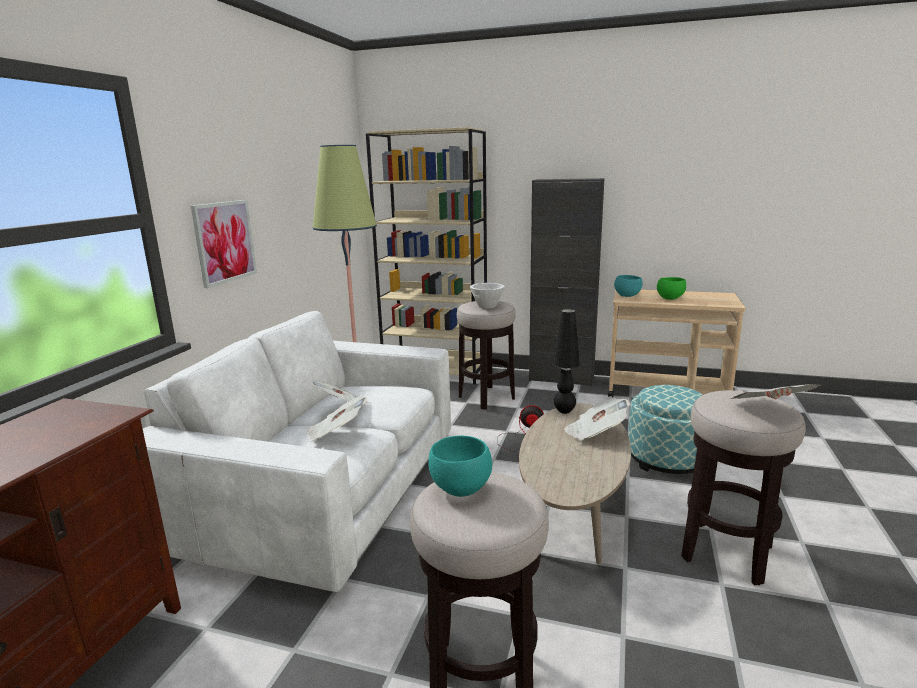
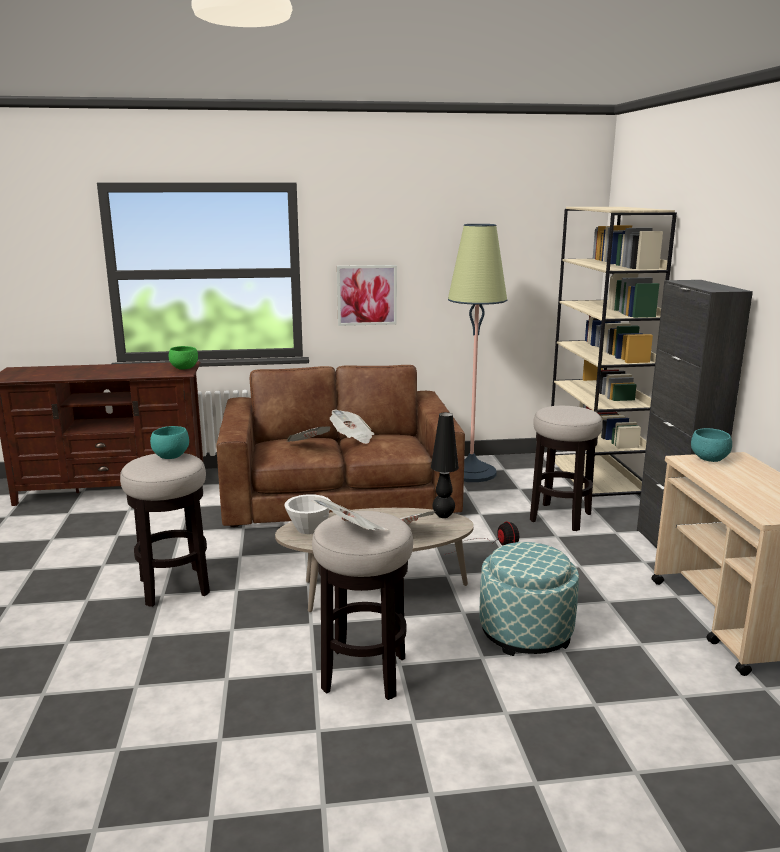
camera: 65 degrees right, 0 degrees up
(325, 485) = (340, 494): white sofa -> brown sofa
(486, 306) = (560, 412): white bowl -> white bowl (309, 528)
(669, 298) = (737, 481): green bowl -> green bowl (185, 368)

